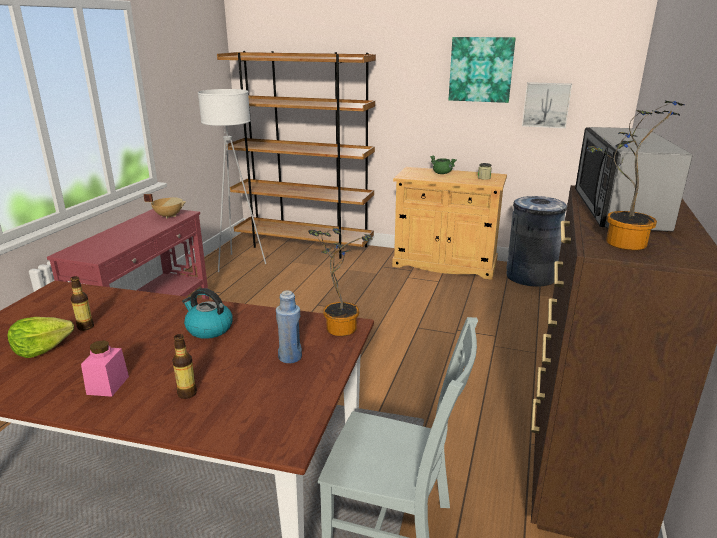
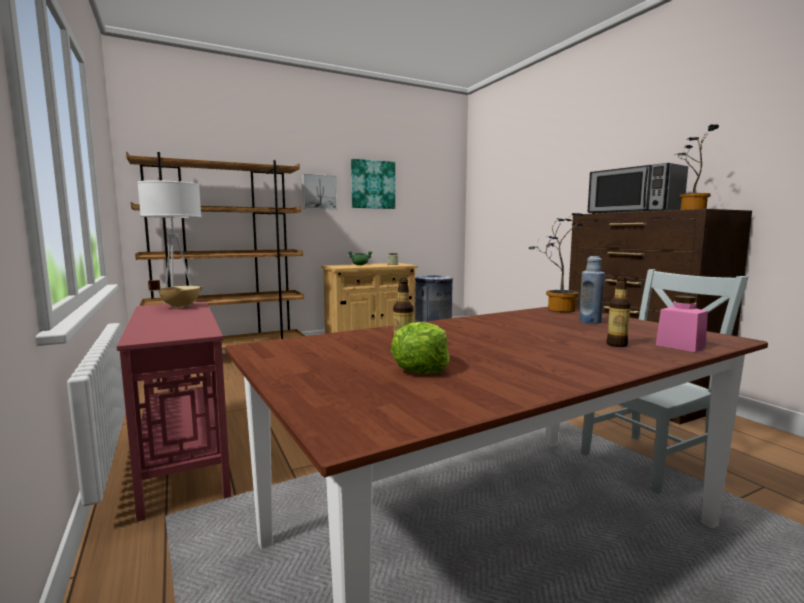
camera: 45 degrees left, 15 degrees down
(108, 385) = (563, 359): pink jar -> pink jar (680, 346)
(208, 329) = (498, 327): kettle -> none
(546, 105) = (417, 210): picture -> picture (319, 192)

